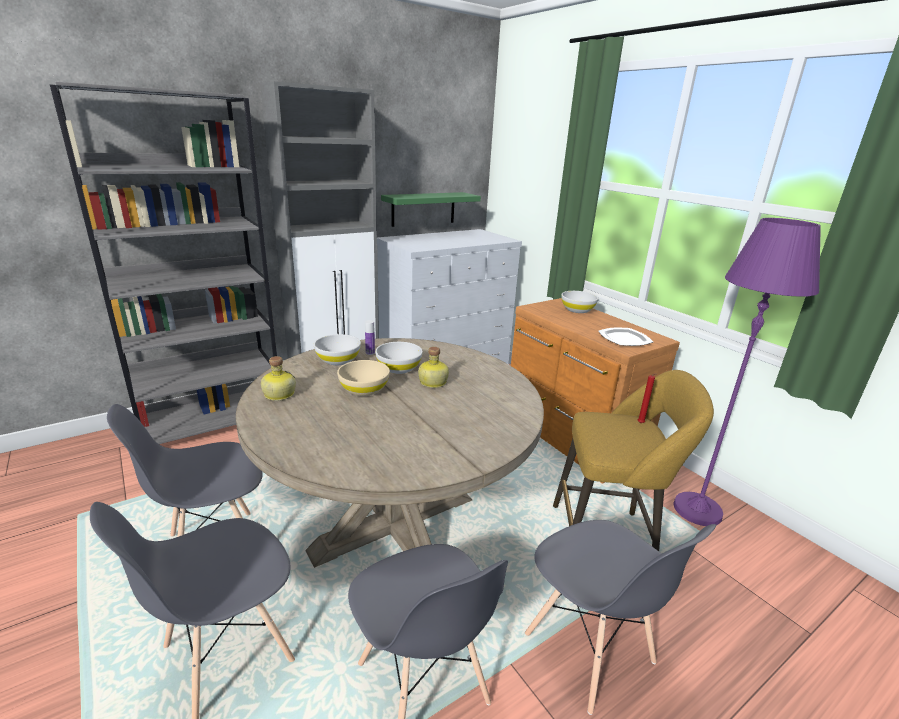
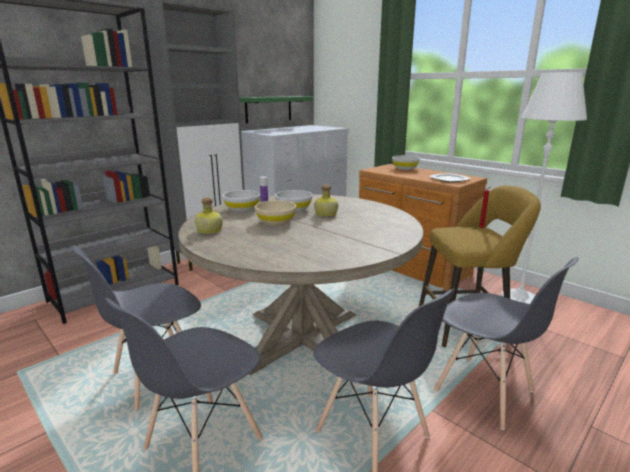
camera: 10 degrees left, 5 degrees down
(697, 510) = (519, 299): purple floor lamp -> white floor lamp

